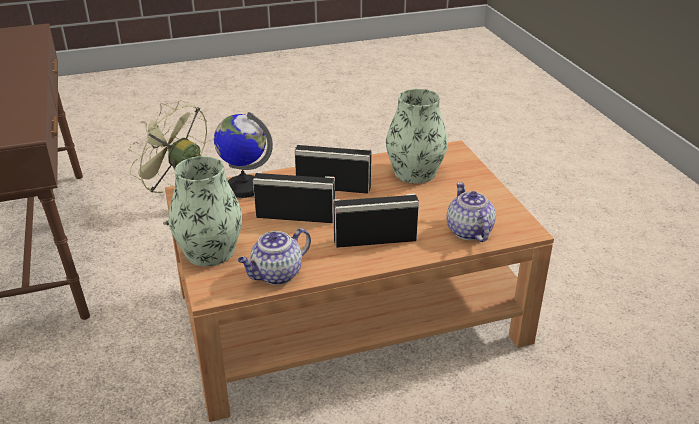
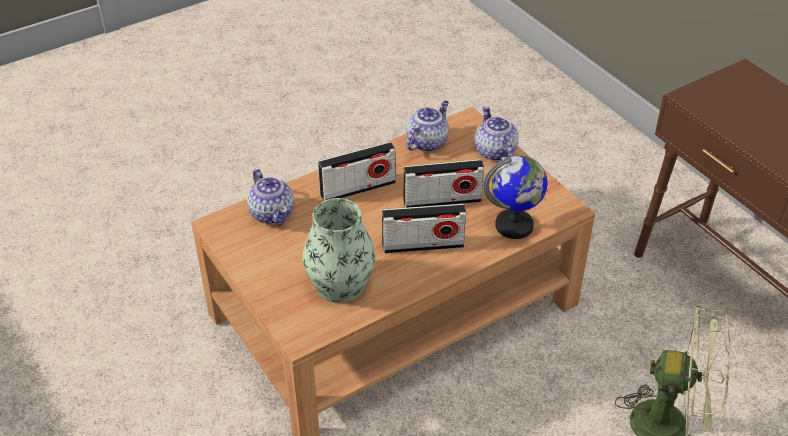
camera: 165 degrees right, 10 degrees up
(210, 251) = (495, 152): vase -> teapot

